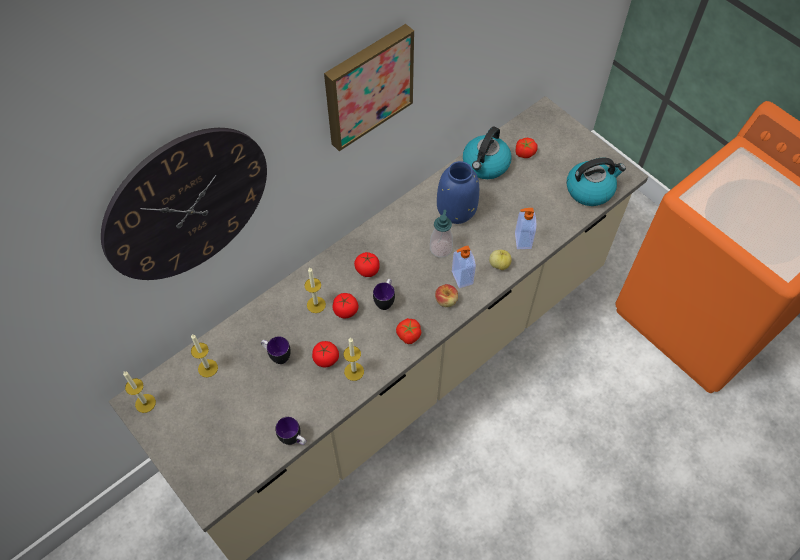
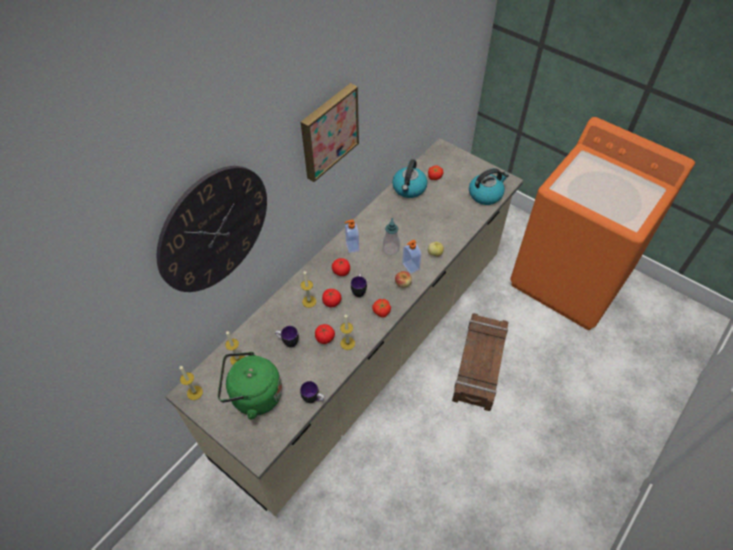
camera: 10 degrees left, 5 degrees down
(218, 421) = (253, 396): none -> green kettle
(456, 210) = (395, 222): blue vase -> none
(522, 240) = (447, 235): soap dispenser -> soap dispenser (351, 246)
(547, 416) = (480, 365): none -> crate

